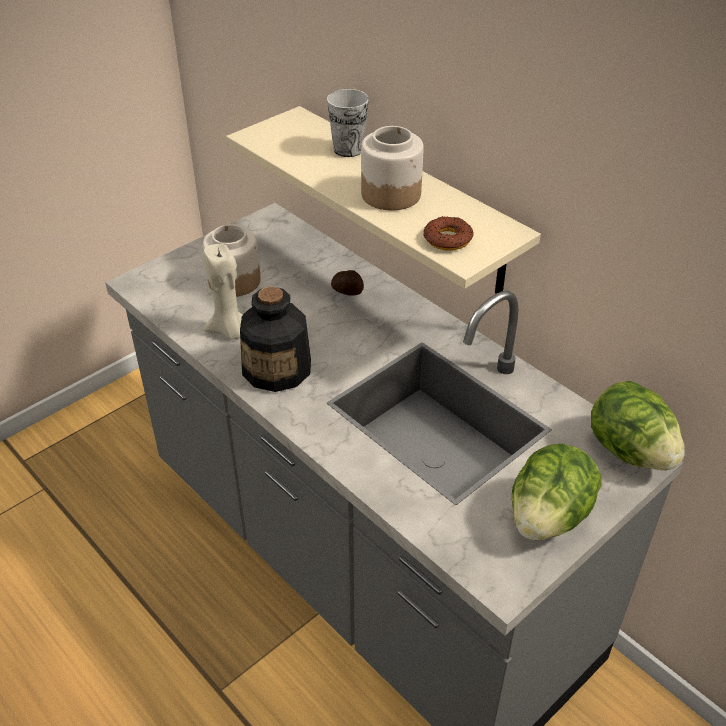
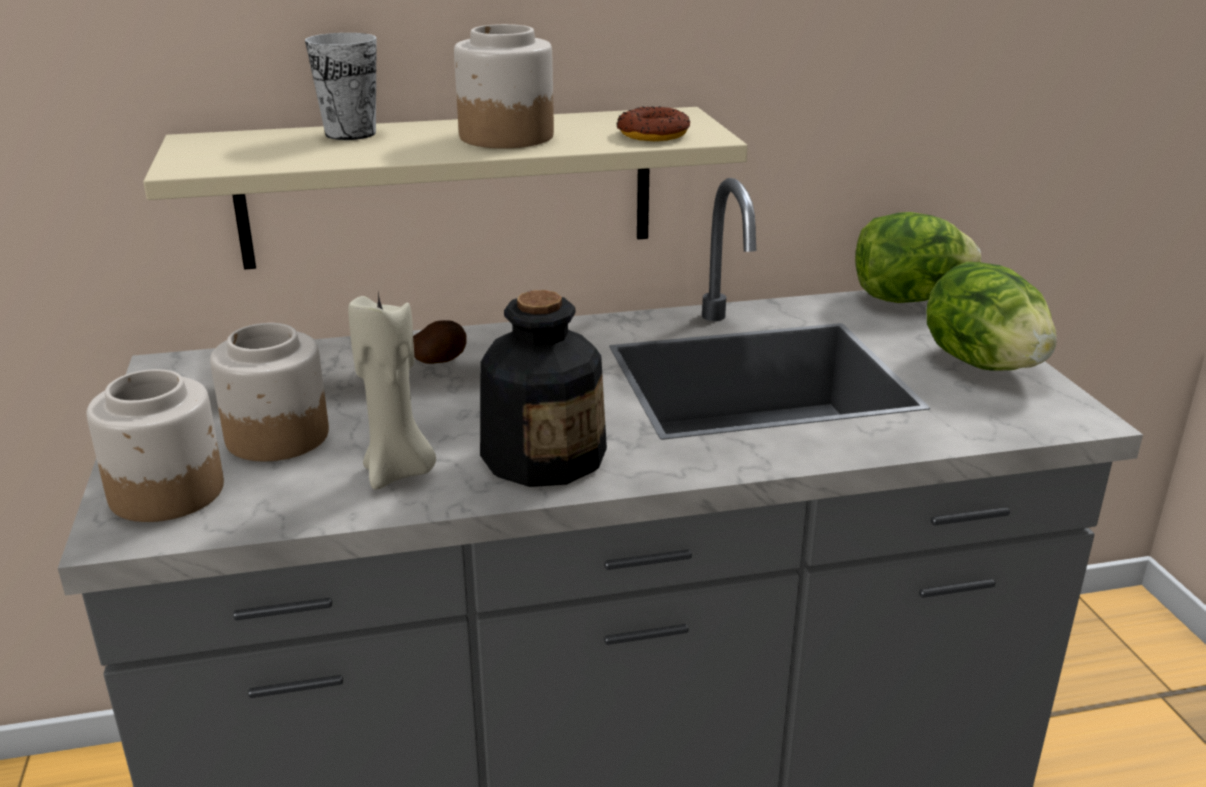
camera: 60 degrees left, 15 degrees down
(170, 277) = (168, 492): none -> jar

